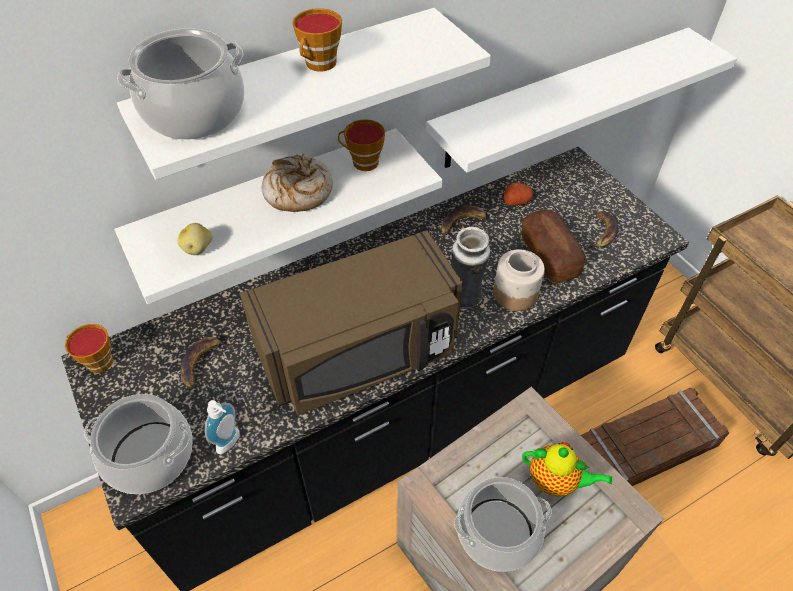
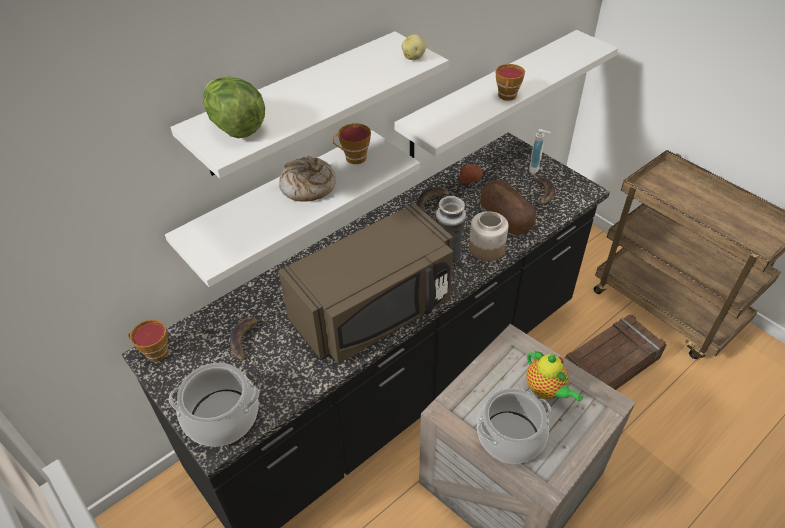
camera: 10 degrees left, 5 degrees down
(194, 113) = (236, 127): cooking pot -> lettuce
(198, 248) = (240, 238): potato -> potato (414, 57)
(231, 443) = (287, 395): soap dispenser -> soap dispenser (536, 169)
(319, 65) = (321, 81): cup -> cup (507, 97)
(556, 481) = (546, 390): teapot -> teapot turned 45 degrees clockwise

